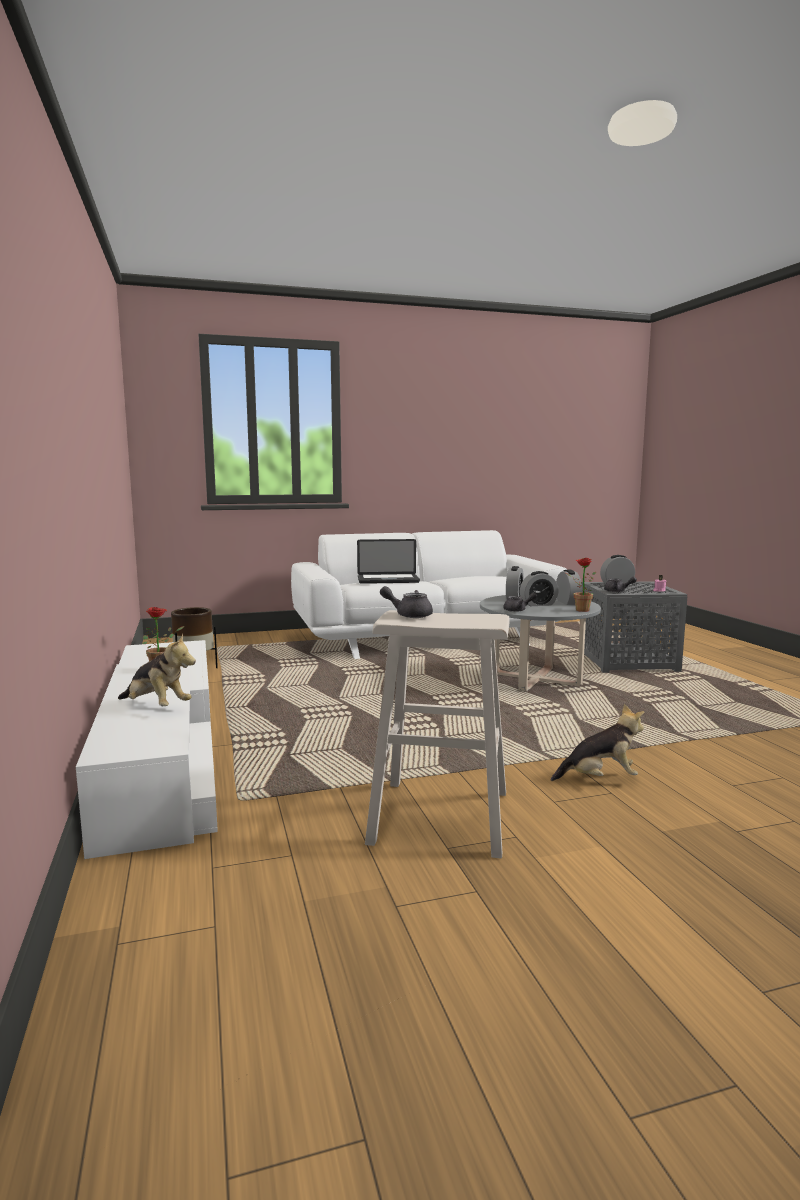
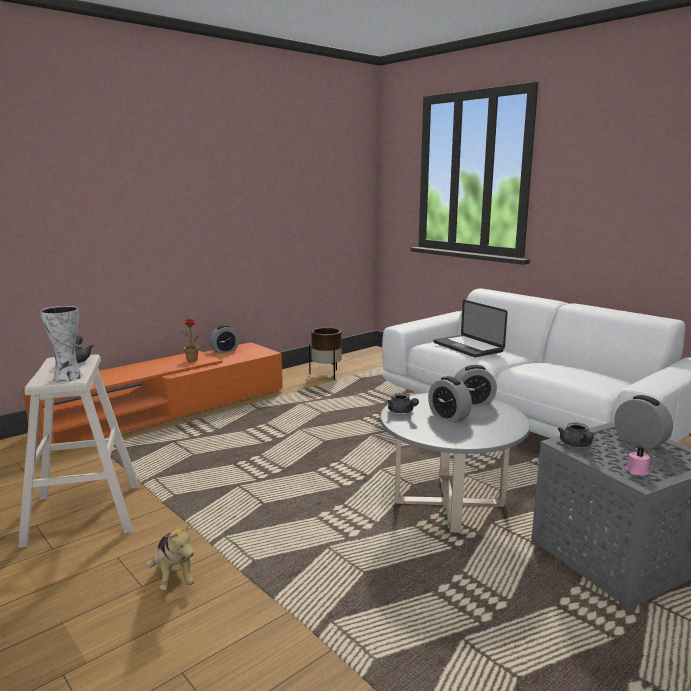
camera: 65 degrees right, 5 degrees up
(156, 707) = (116, 377): plush toy -> none
(163, 751) = (167, 410): white tv stand -> orange tv stand
(485, 617) = (67, 377): none -> vase
(567, 602) = (485, 428): alarm clock -> alarm clock (224, 350)
(579, 610) = (444, 438): potted plant -> none

